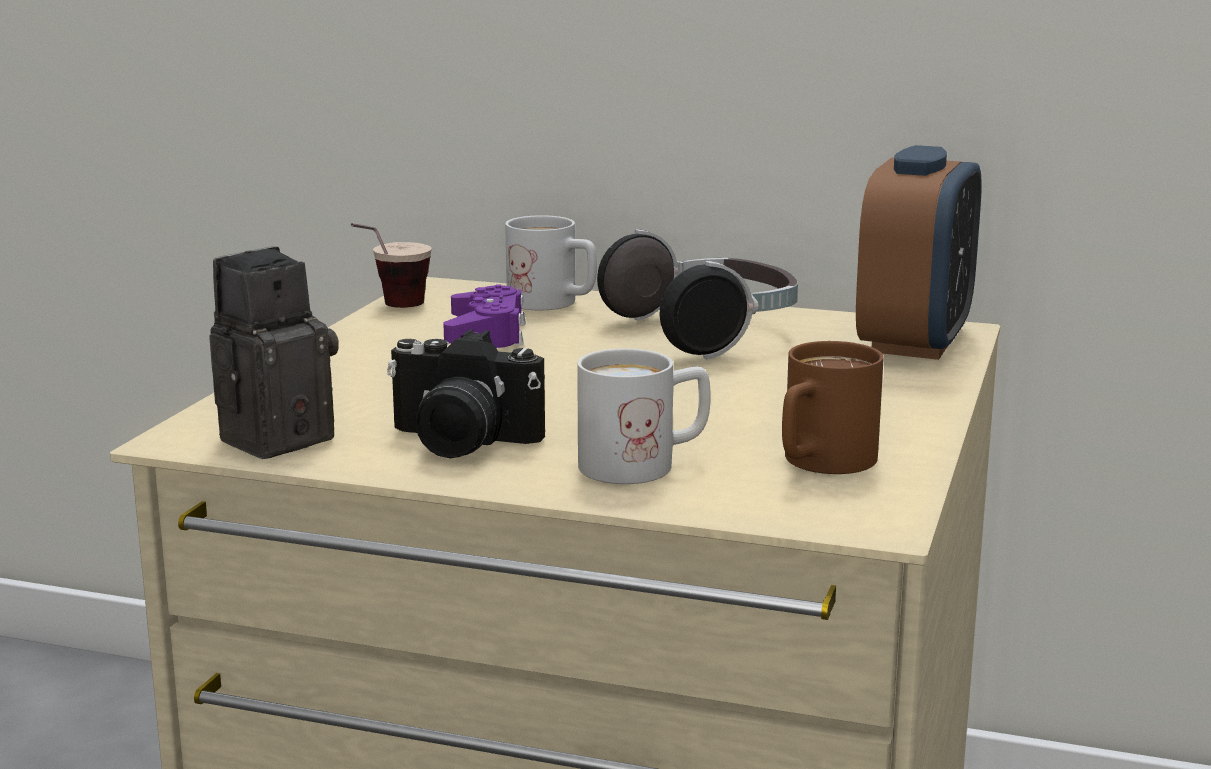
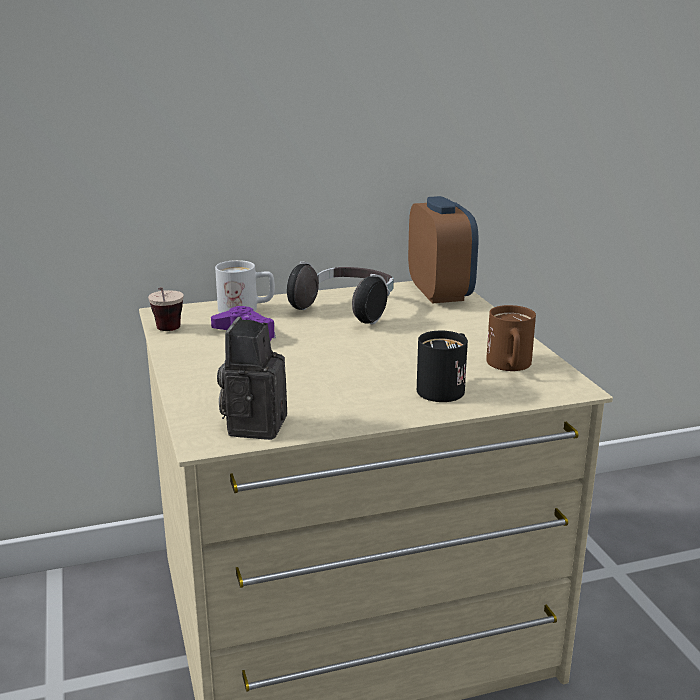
camera: 35 degrees left, 5 degrees up
(459, 442) = (347, 401): camera -> none
(645, 464) = (446, 387): white mug -> black mug

